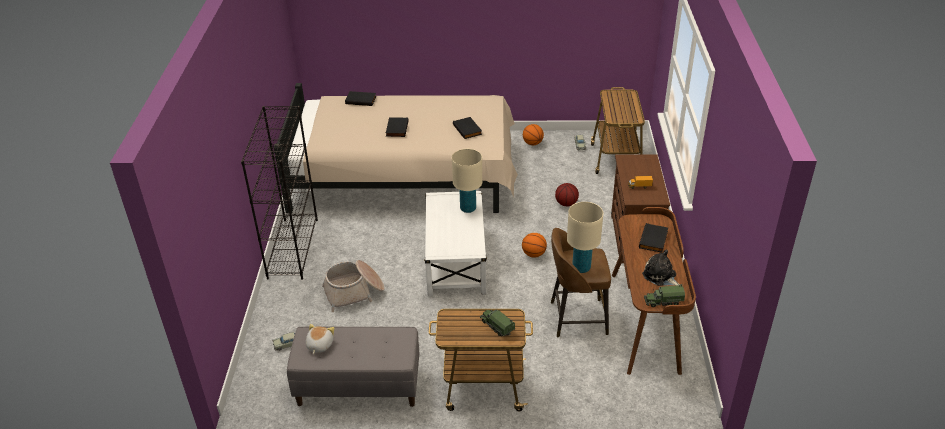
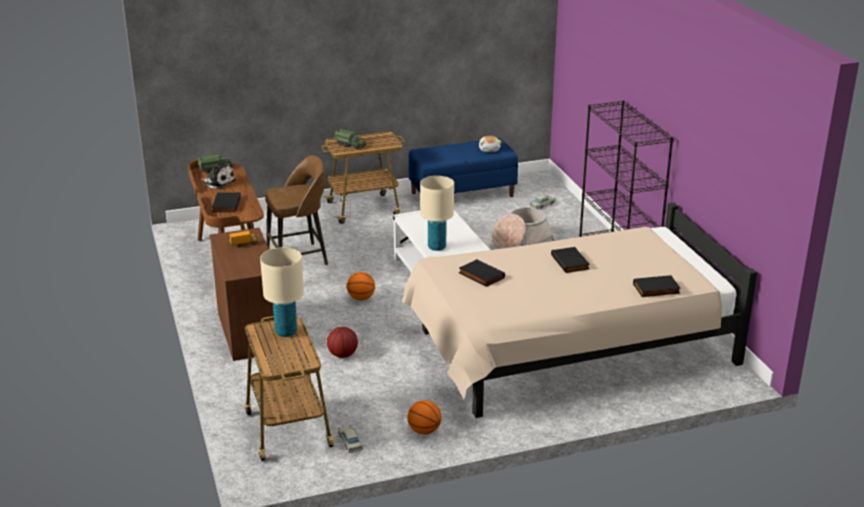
camera: 160 degrees right, 10 degrees down
(358, 387) = (462, 194): grey bench -> blue bench
(581, 268) = (293, 189): beige table lamp -> beige table lamp (286, 332)

